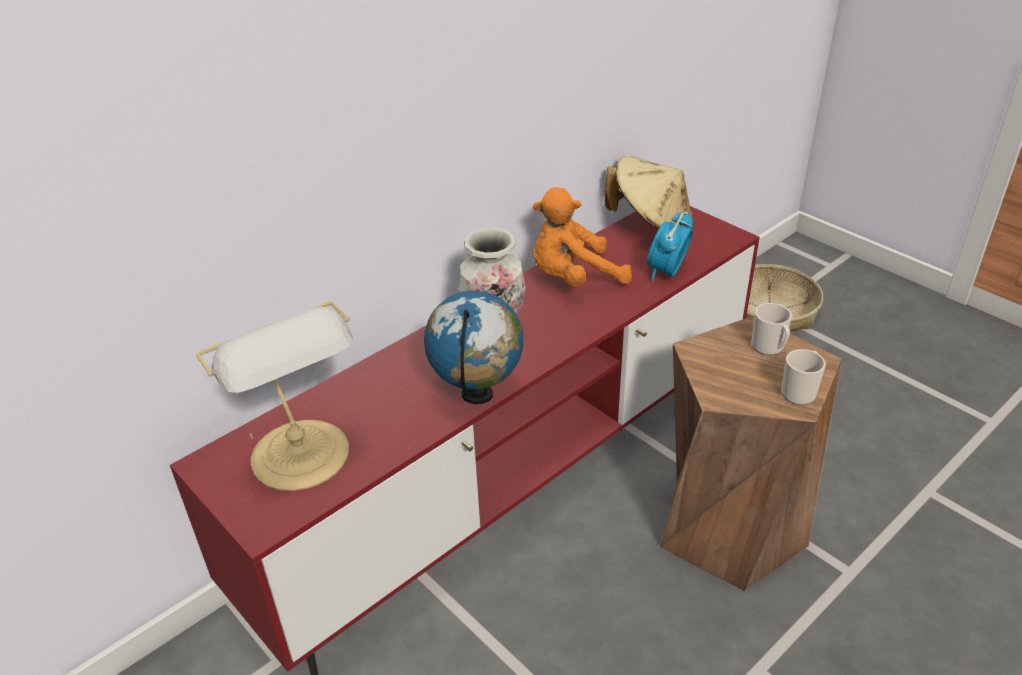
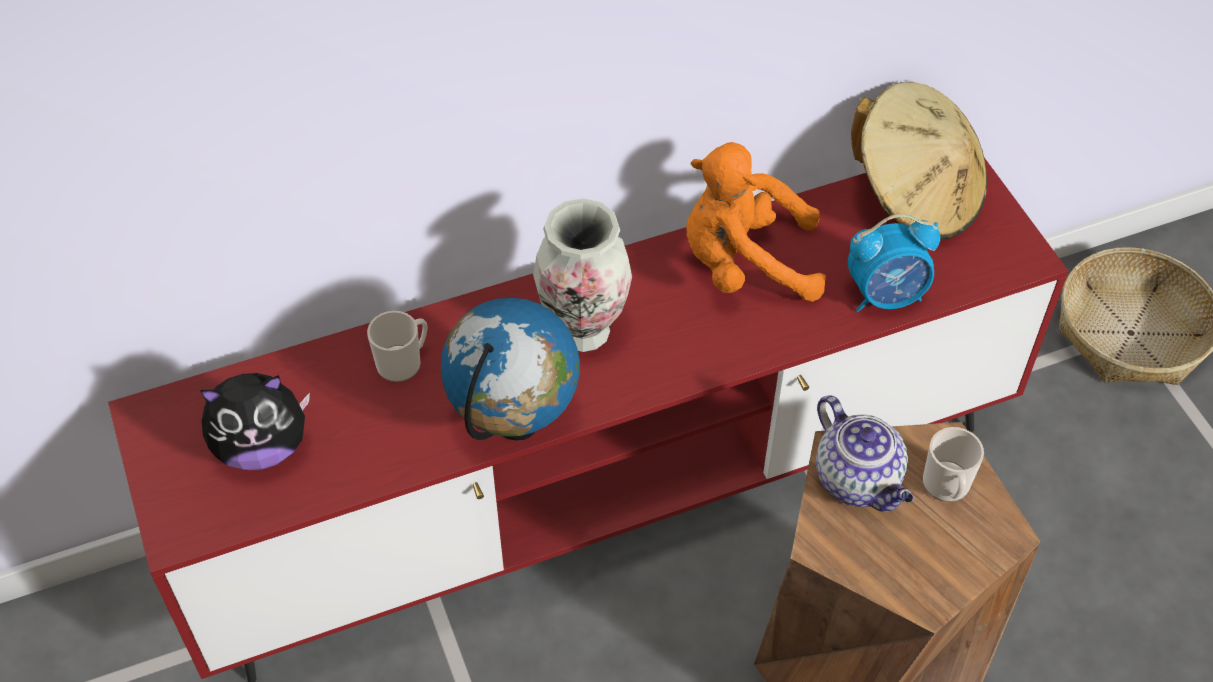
camera: 20 degrees right, 15 degrees up
(303, 457) = (262, 447): table lamp -> plush toy
(667, 272) = (886, 295): alarm clock -> alarm clock turned 150 degrees counterclockwise
(716, 359) = (859, 480): none -> teapot
(800, 392) = (943, 577): mug -> mug (403, 362)

